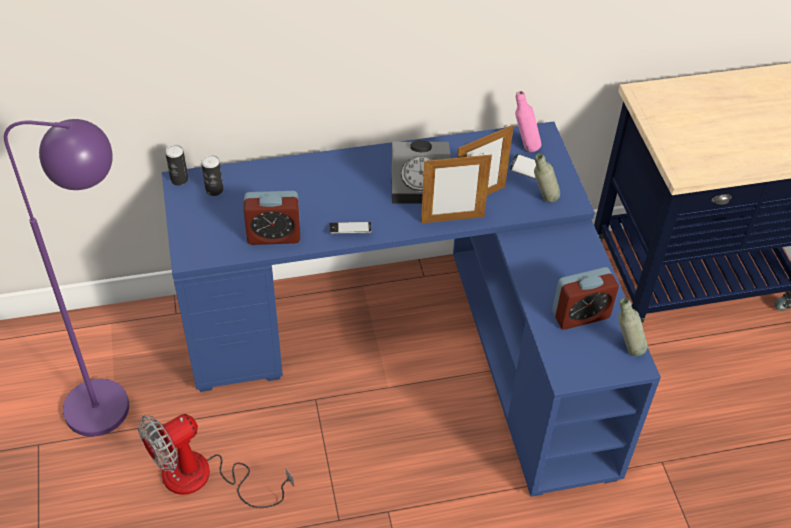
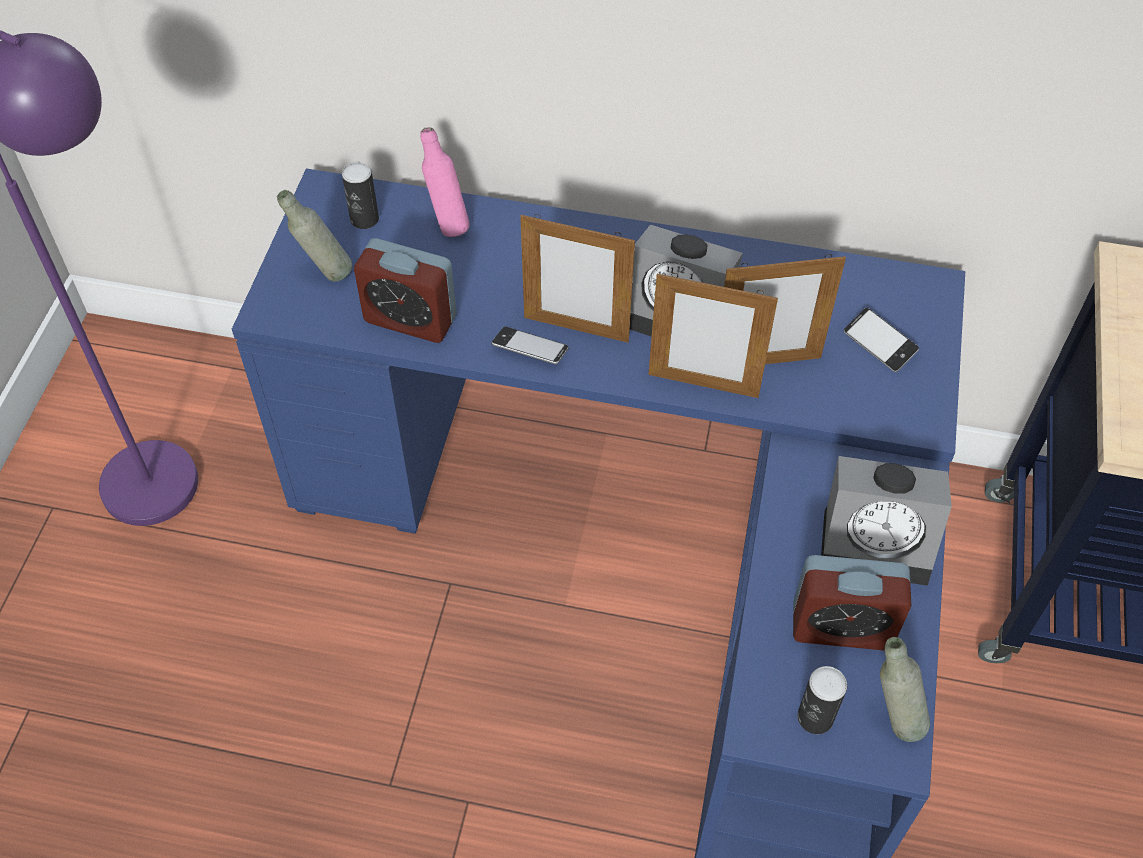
camera: 25 degrees right, 5 degrees up
(179, 179) = (324, 187): can -> can (815, 717)
(203, 478) = (236, 642): fan -> none
(369, 212) = (576, 329): none -> picture frame
(524, 146) = (890, 299): pink bottle -> pink bottle (447, 224)
(543, 200) = (873, 402): grey bottle -> grey bottle (324, 274)
(577, 269) = (879, 542): none -> alarm clock

